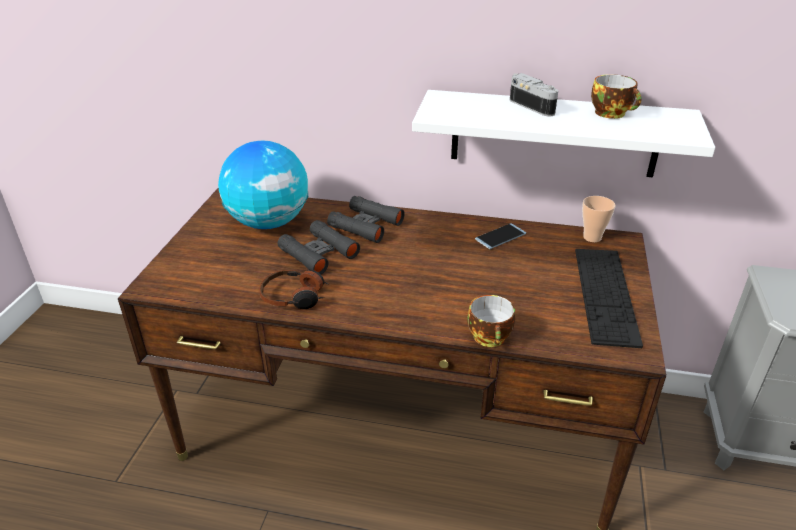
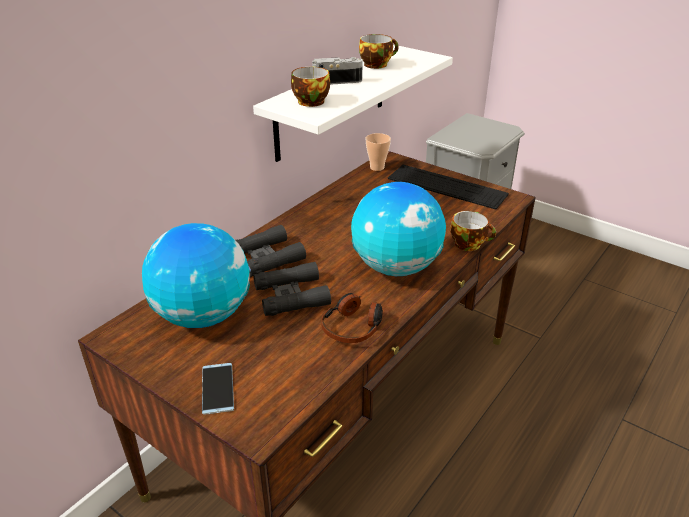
camera: 65 degrees left, 0 degrees up
(404, 298) = (396, 267): none -> globe
(463, 106) = (309, 101): none -> cup
(500, 236) = (344, 200): phone -> phone (217, 388)

